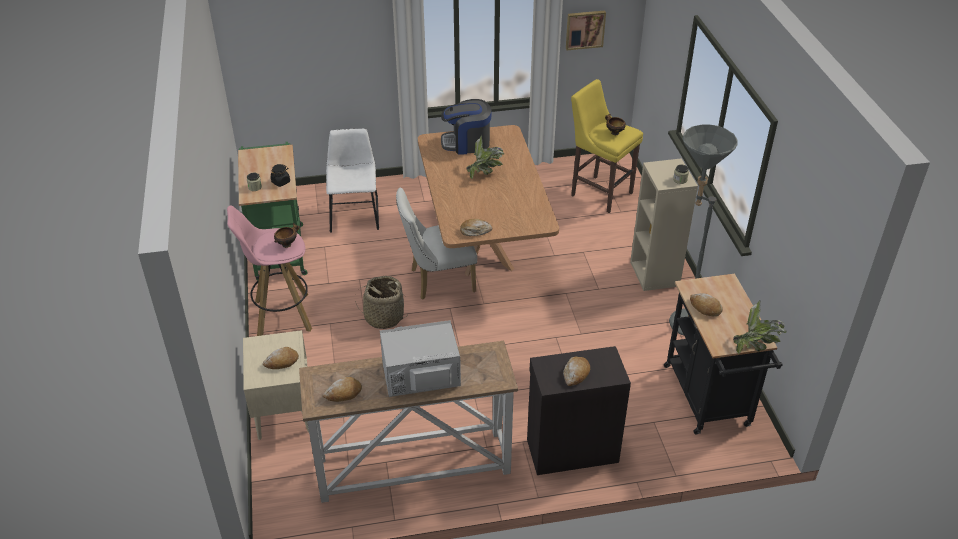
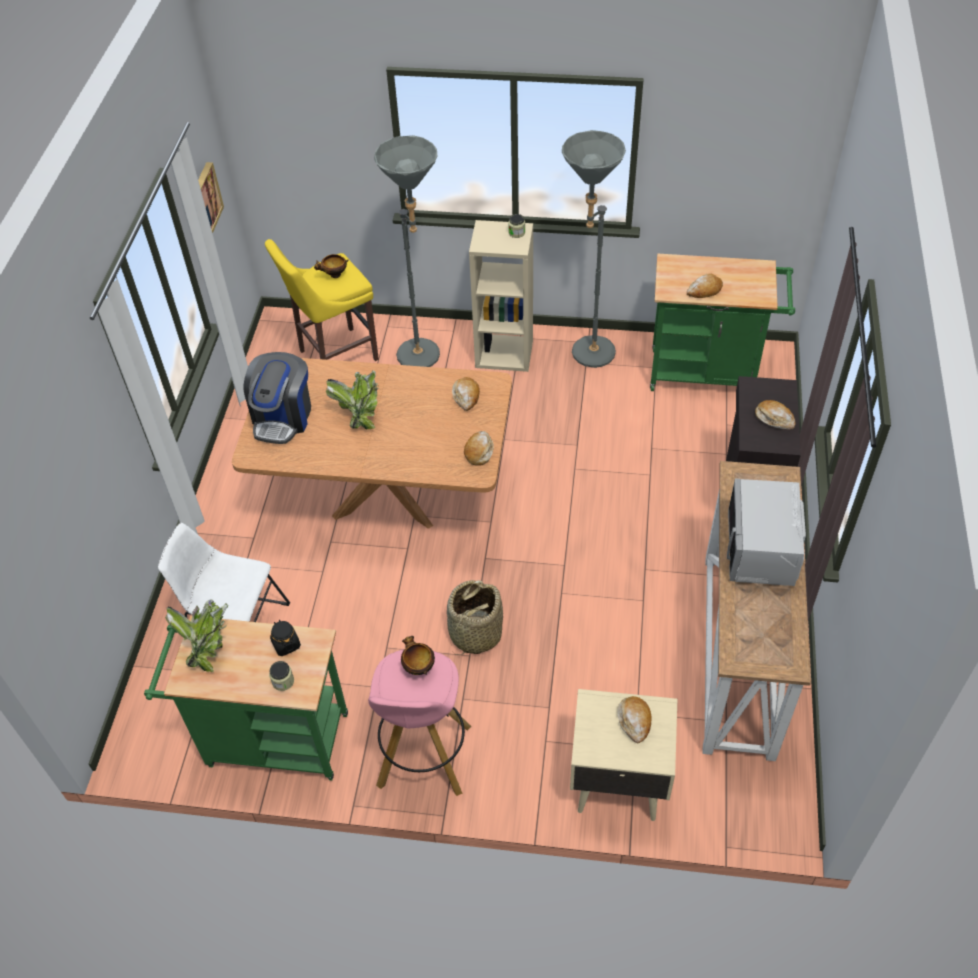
camera: 70 degrees left, 10 degrees up
(343, 393) = (776, 632): bread -> bread (466, 396)
(437, 281) = (428, 559): white chair -> none
(622, 235) = (424, 360): none -> grey floor lamp
(709, 401) = (709, 373): black cart -> green cart
(756, 346) = (770, 273): potted plant -> potted plant (208, 645)

